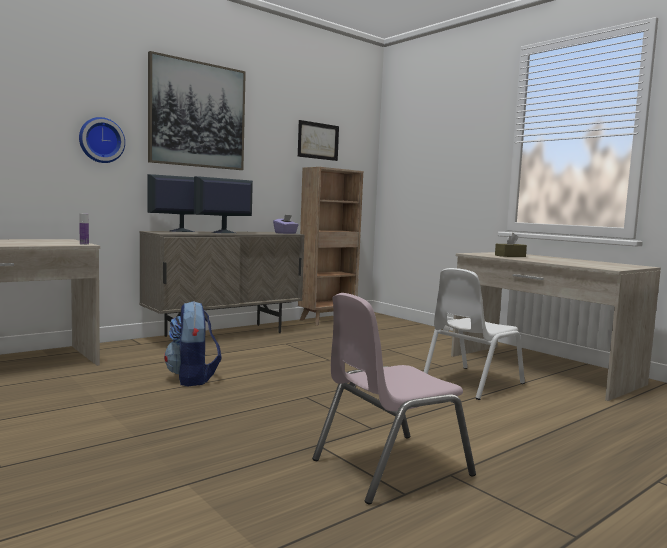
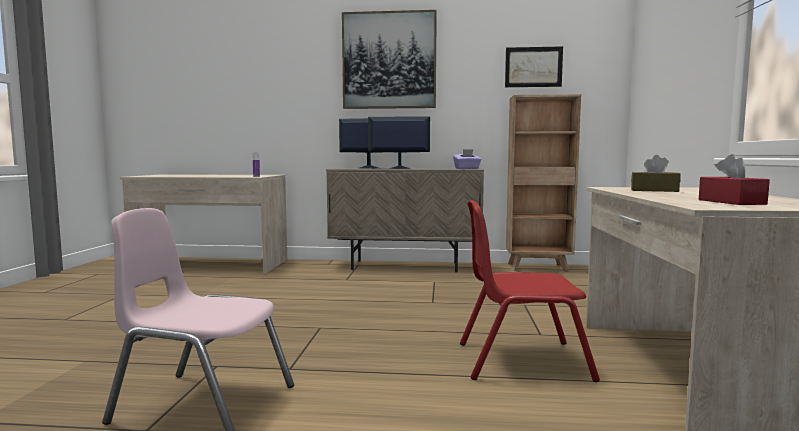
camera: 45 degrees right, 0 degrees up
(101, 140) = (305, 94): wall clock -> none
(192, 378) = (288, 294): backpack -> none
(471, 383) = (521, 360): white chair -> red chair
(595, 264) = (731, 202): none -> red tissue box

